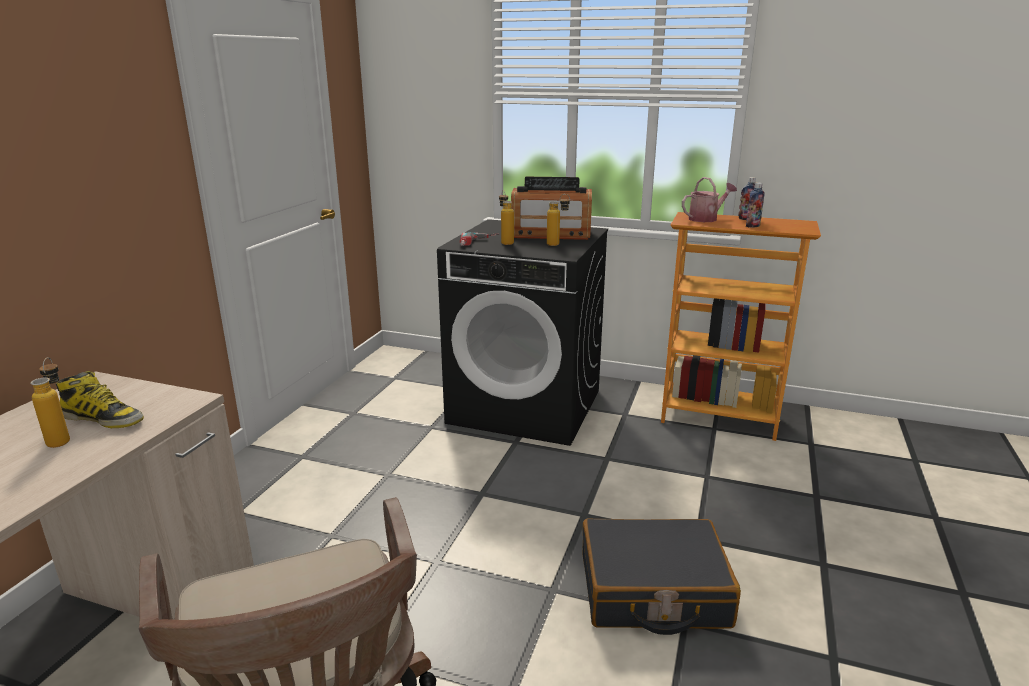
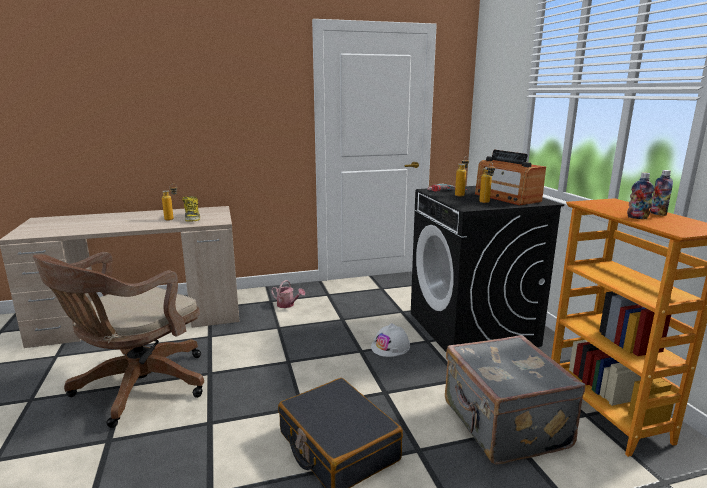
camera: 55 degrees right, 5 degrees down
(498, 469) = (390, 347): none -> white hard hat
(697, 473) = (503, 425): none -> grey suitcase
(706, 218) = (616, 205): watering can -> watering can (287, 305)

